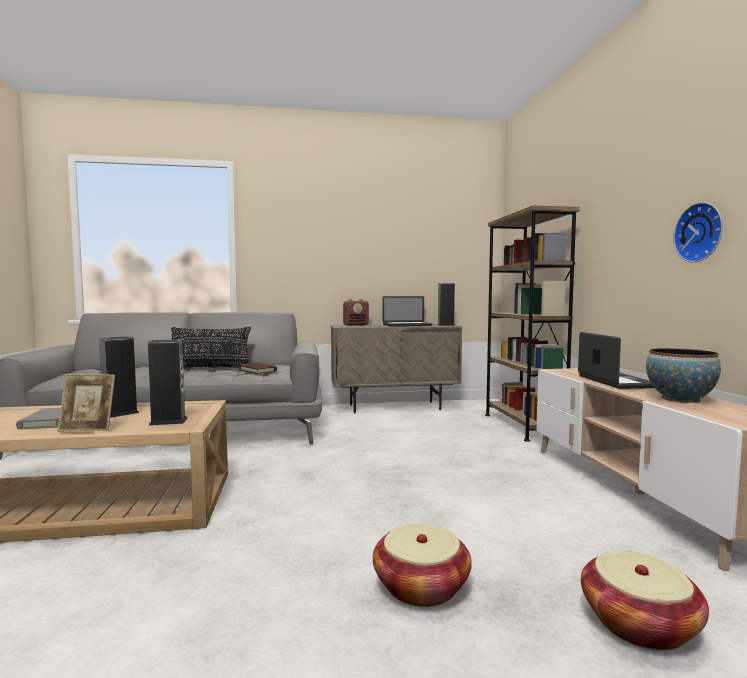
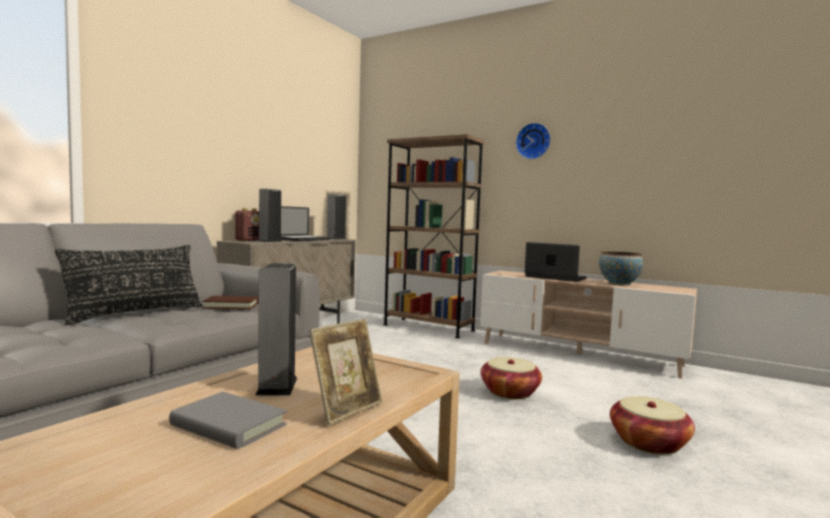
camera: 50 degrees left, 0 degrees up
(168, 421) = (380, 375): speaker -> speaker (270, 241)
(639, 624) = (722, 412): basket -> basket (510, 392)
(701, 232) = (605, 175): wall clock -> wall clock (533, 141)

